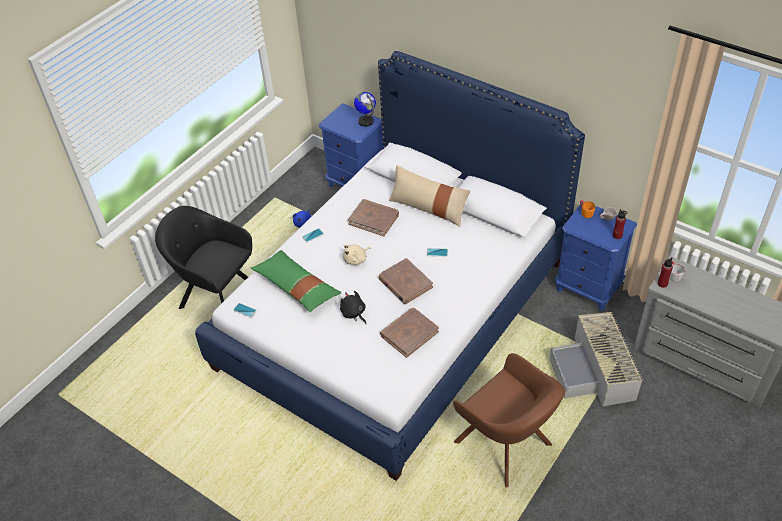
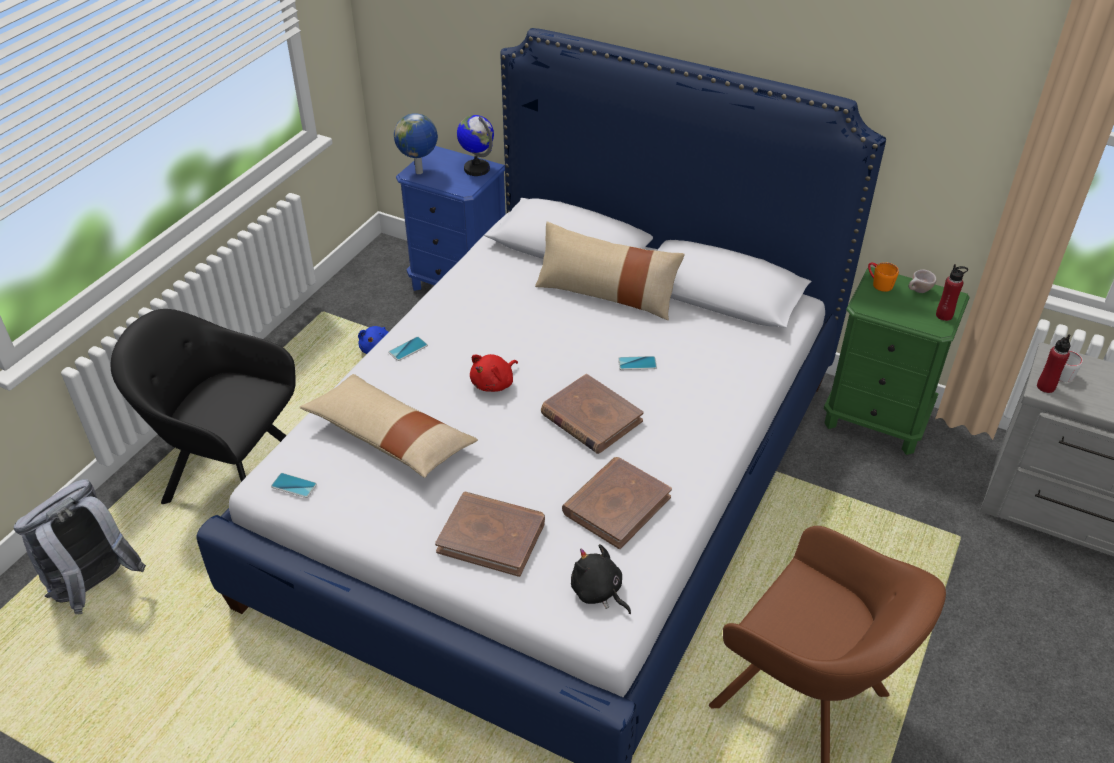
camera: 10 degrees left, 5 degrees down
(143, 352) = (95, 587): none -> grey backpack
(296, 287) = (390, 437): green pillow -> beige pillow
(332, 122) = (420, 172): none -> globe
(354, 313) = (505, 477): black plush toy -> black plush toy (598, 592)
(356, 259) = (494, 383): beige plush toy -> red plush toy
(374, 219) = (514, 316): brown book -> brown book (491, 536)
(587, 288) = (876, 420): blue nightstand -> green nightstand
(594, 371) = (927, 556): grey storage box -> none

